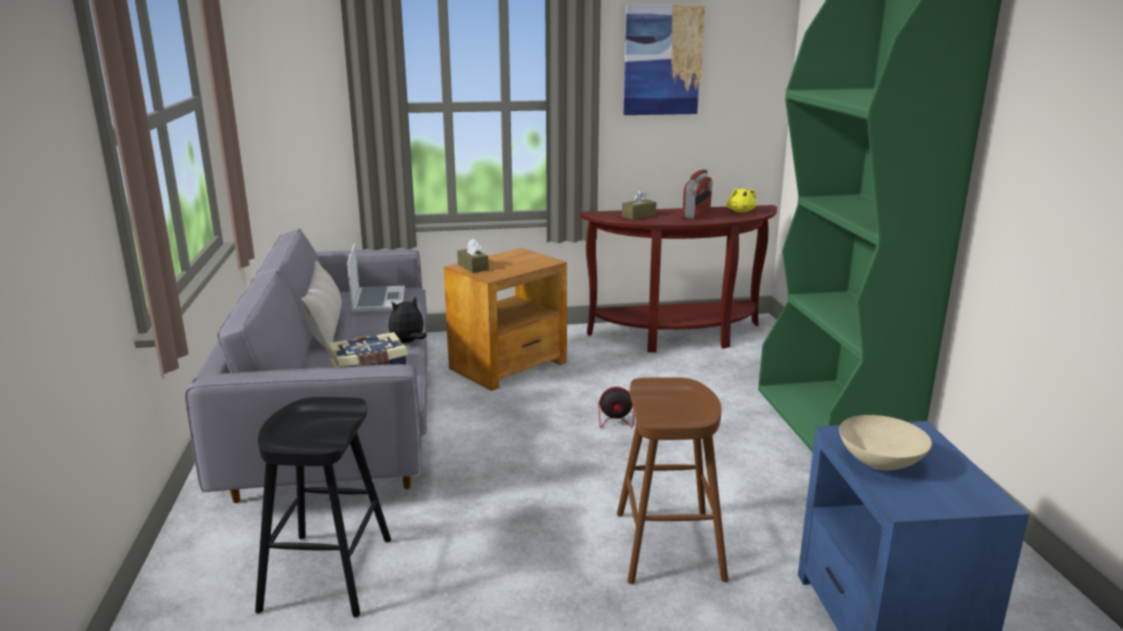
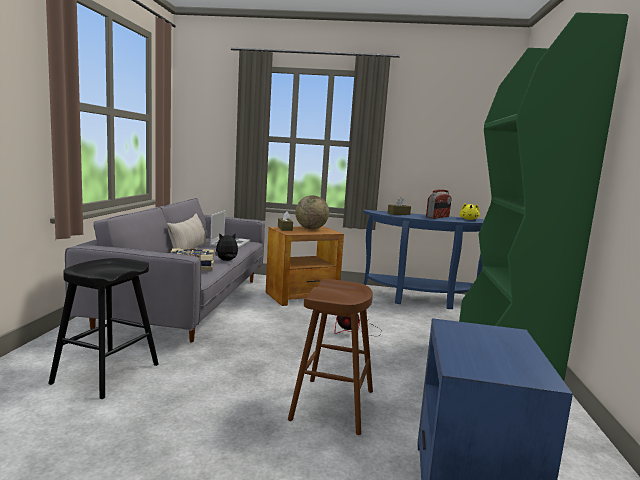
camera: 15 degrees right, 10 degrees down
(510, 259) = (311, 229): none -> globe
(663, 60) = (427, 122): picture -> none
(679, 337) = (421, 299): brown console table -> blue console table
(881, 464) = (464, 344): beige bowl -> none

